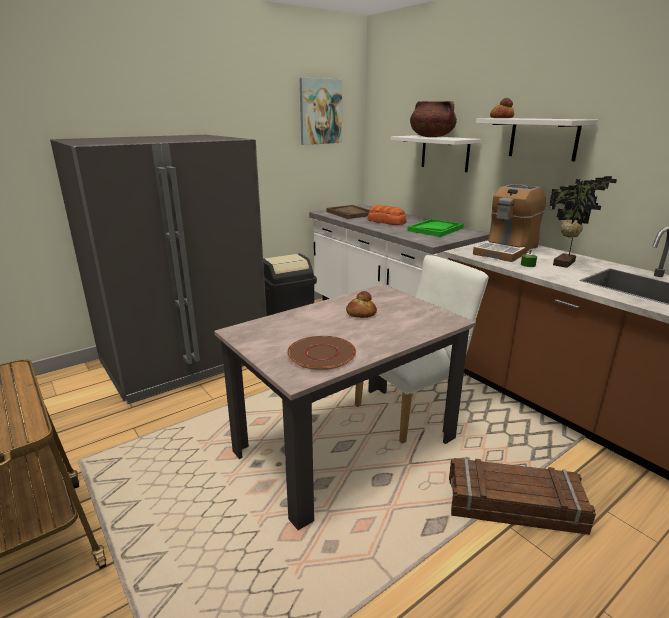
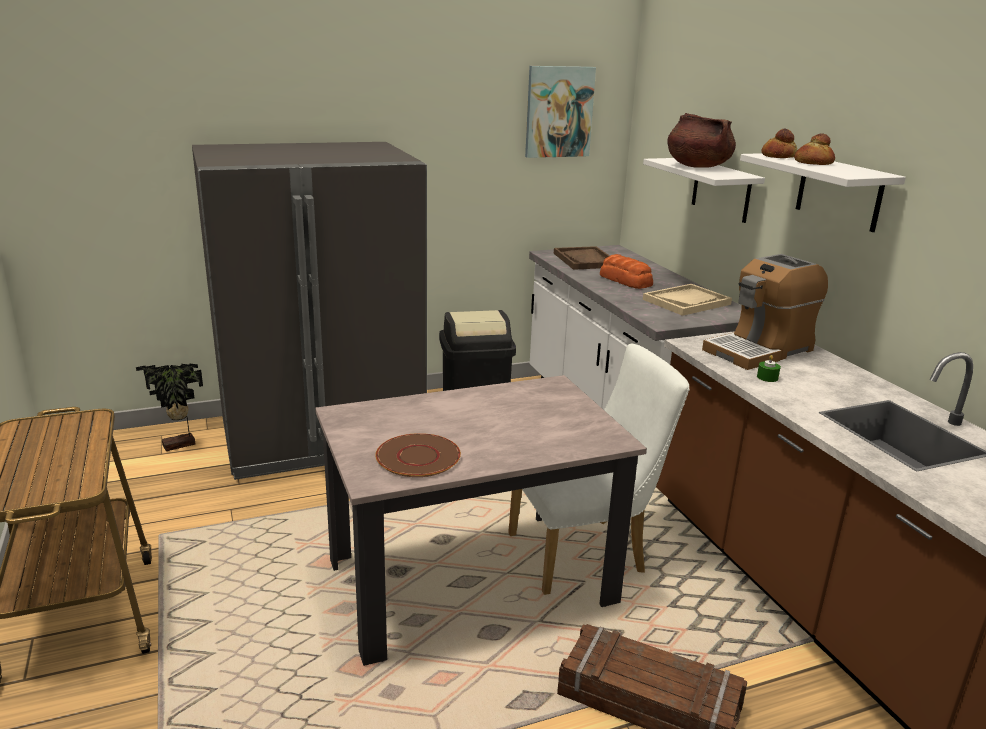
camera: 15 degrees right, 0 degrees up
(361, 313) = (503, 413): bread -> bread (812, 163)
(435, 229) = (686, 302): green tray -> beige tray
(566, 263) = (828, 383): potted plant -> potted plant (180, 445)

